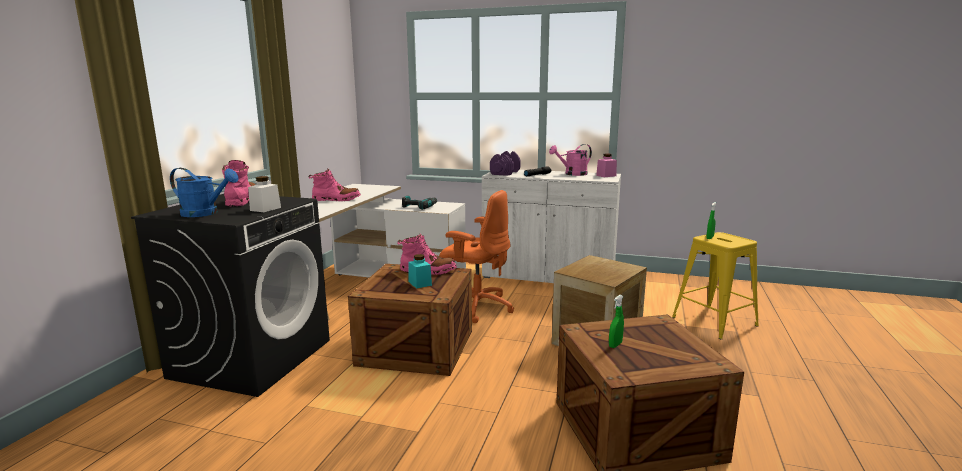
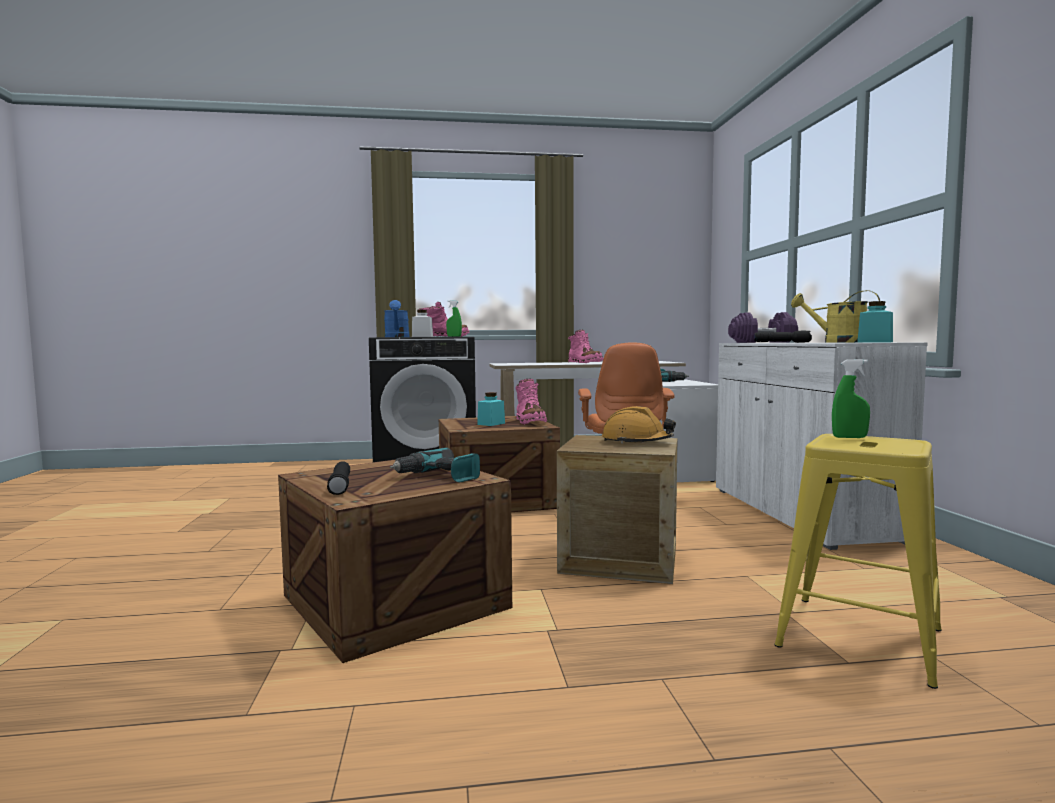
camera: 65 degrees right, 10 degrees down
(572, 174) = (836, 342): pink watering can -> yellow watering can
(599, 265) = (636, 442): none -> orange hard hat
(606, 175) = (875, 342): pink jar -> turquoise jar
(615, 345) = (385, 469): green spray bottle -> green spray bottle (454, 336)
(651, 331) = (438, 477): none -> power drill
(670, 365) = (341, 486): none -> black flashlight

